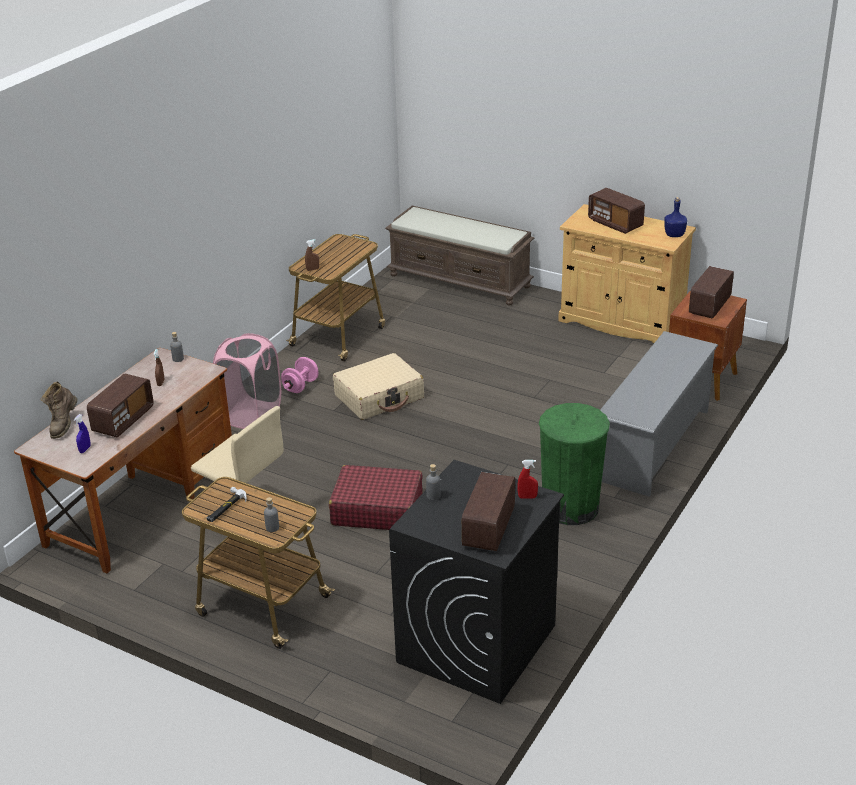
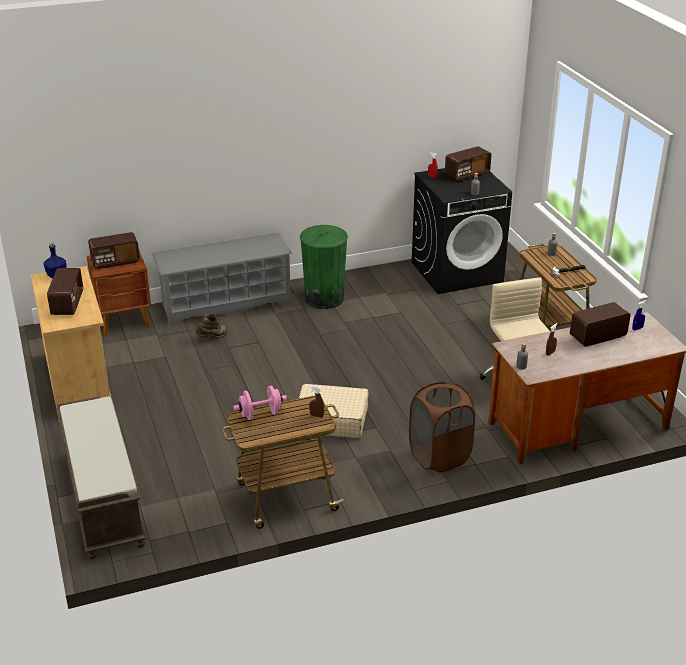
camera: 140 degrees left, 0 degrees up
(63, 426) = (643, 352): brown boot -> brown boot (212, 338)
(251, 415) = (439, 456): pink laundry basket -> brown laundry basket
(300, 386) = (375, 462): pink dumbbell -> pink dumbbell (260, 414)
(376, 509) = (429, 348): red suitcase -> none

